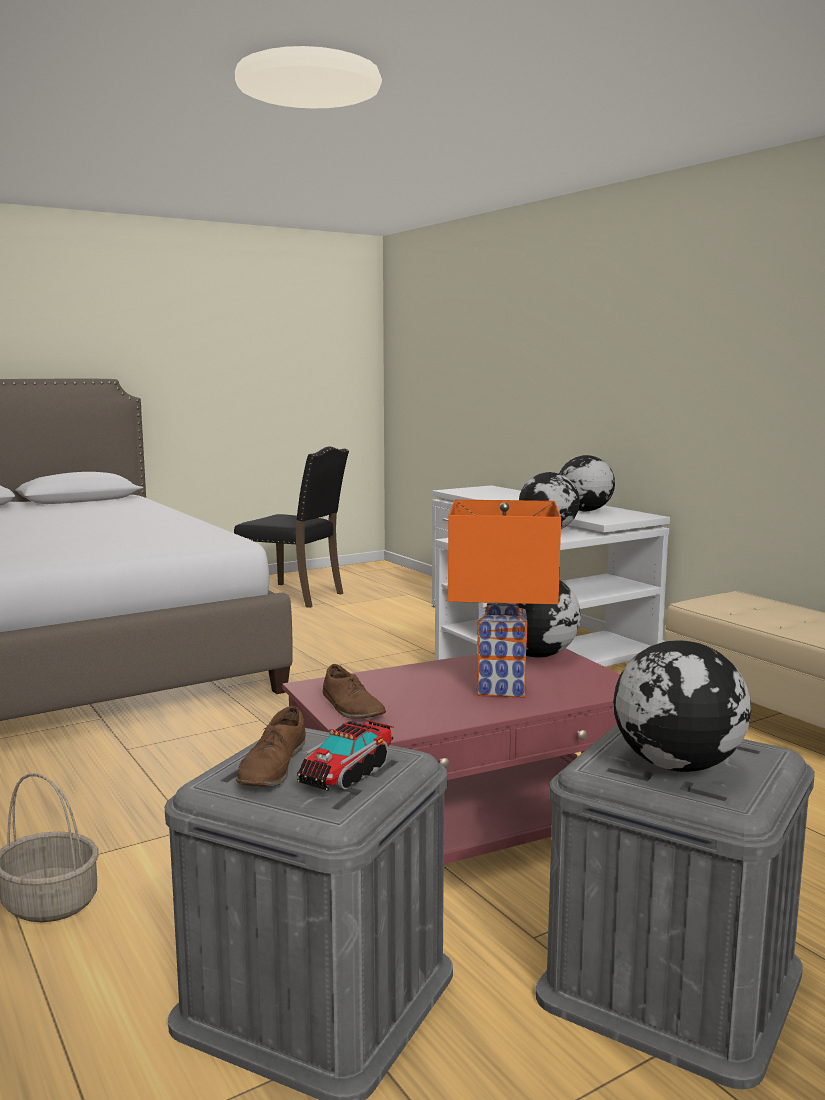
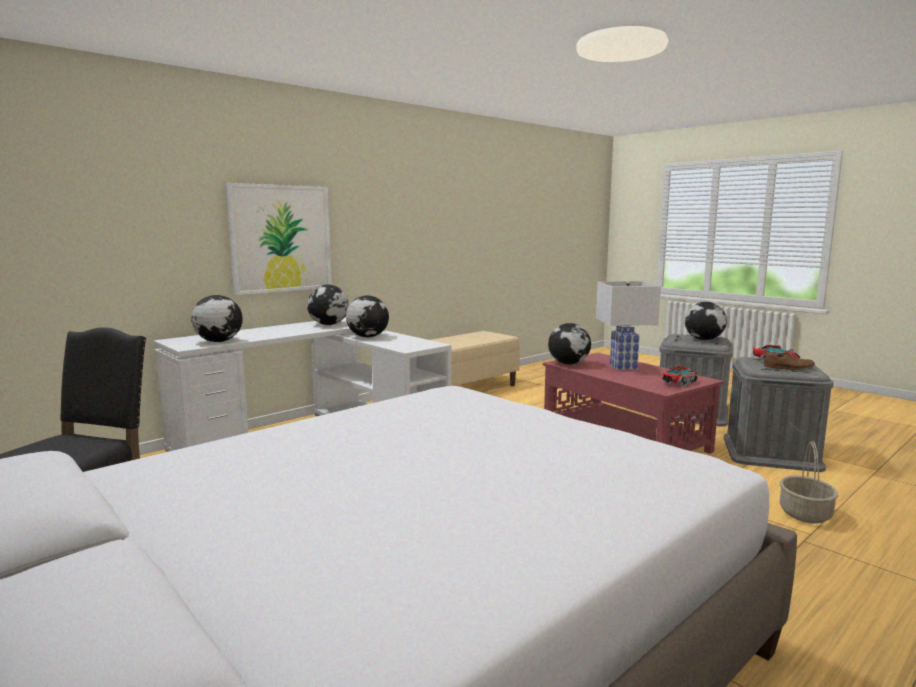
camera: 100 degrees left, 0 degrees up
(352, 707) = (679, 383): brown shoe -> toy truck
(475, 493) = (218, 341): none -> globe
(499, 689) = (624, 367): orange table lamp -> white table lamp
(597, 390) = (281, 238): none -> picture

